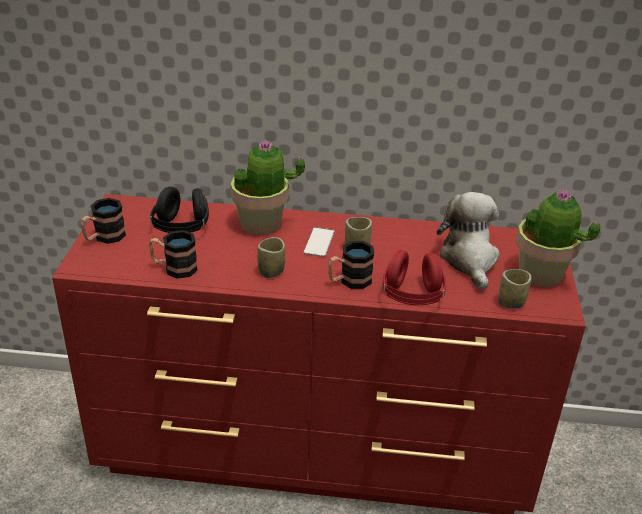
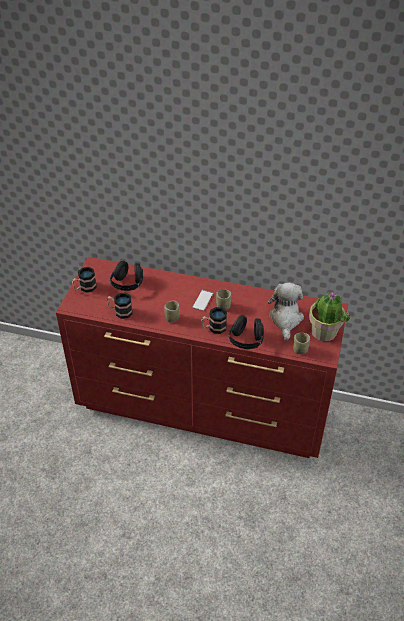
camera: 10 degrees right, 10 degrees up
(261, 224) = (172, 285): potted plant -> none
(412, 296) = (246, 341): red headphones -> black headphones

